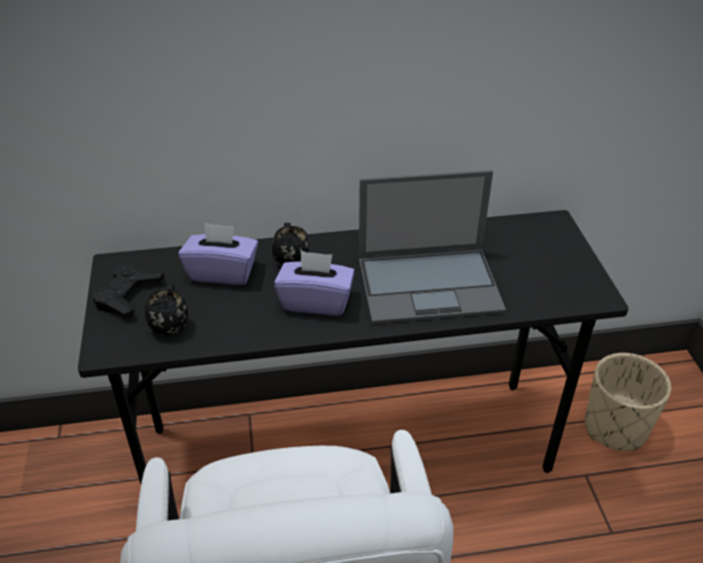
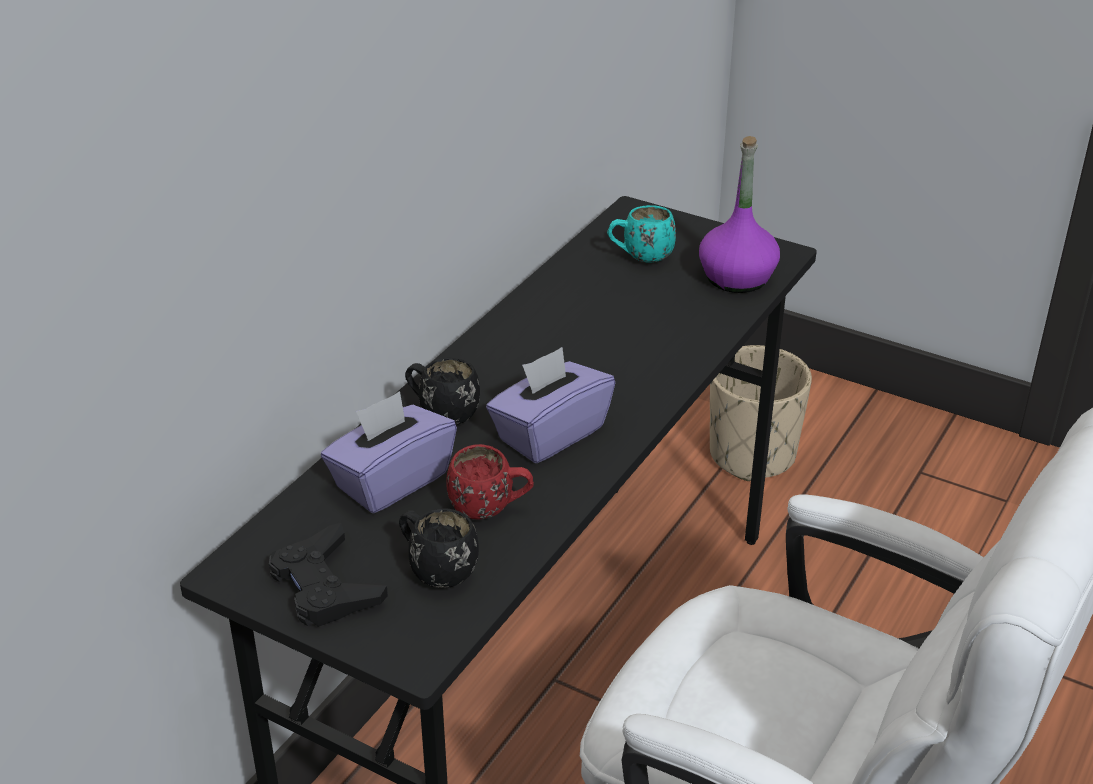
camera: 50 degrees left, 5 degrees down
(234, 315) = (491, 509): none -> red mug
(430, 284) = (628, 341): laptop -> none
(515, 247) = (640, 257): none -> turquoise mug
(548, 292) = (737, 278): none -> purple bottle

